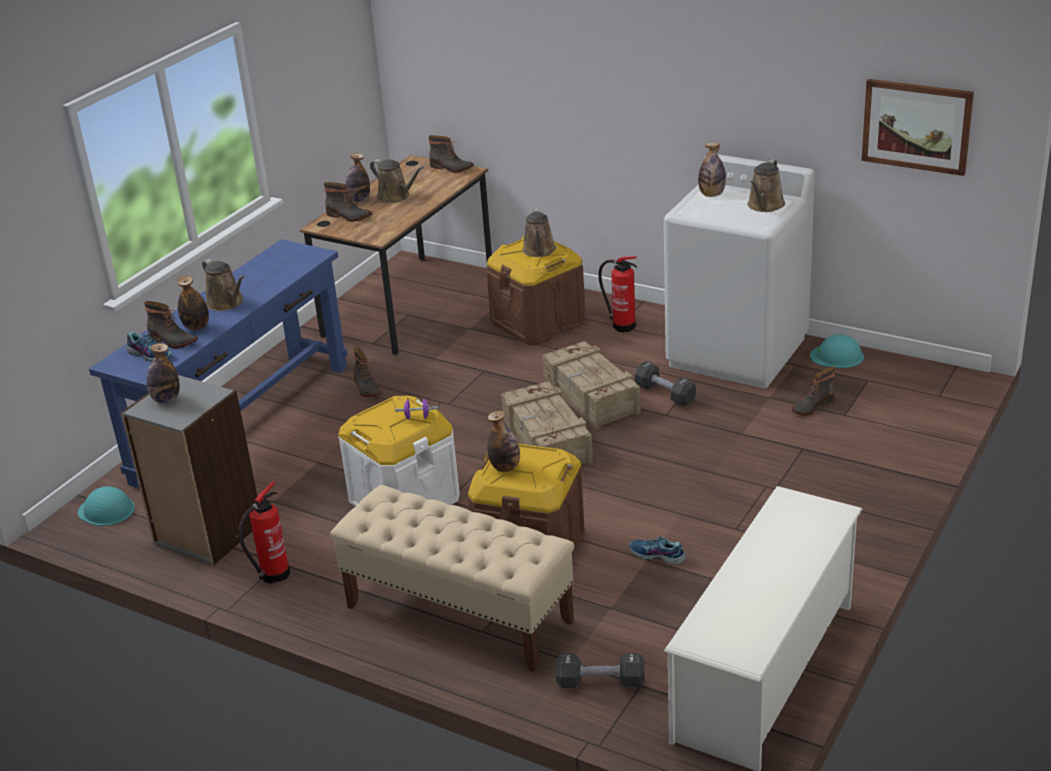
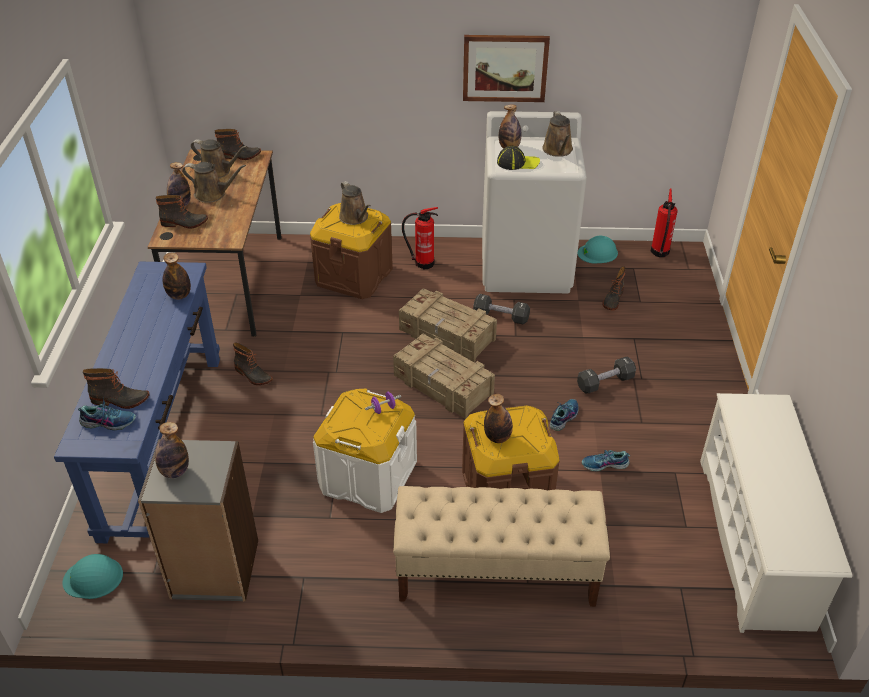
camera: 30 degrees left, 10 degrees up
(196, 327) = (133, 378): bottle -> bottle (179, 295)
(226, 303) = (142, 344): brown watering can -> brown watering can (218, 172)
(272, 575) = (308, 592): fire extinguisher -> fire extinguisher (659, 253)
(600, 682) = (651, 596): black dumbbell -> black dumbbell (605, 382)
(651, 501) = (563, 417): none -> shoe
(706, 210) = (517, 163): none -> cap
(916, 126) = (665, 67): picture -> picture (505, 68)

